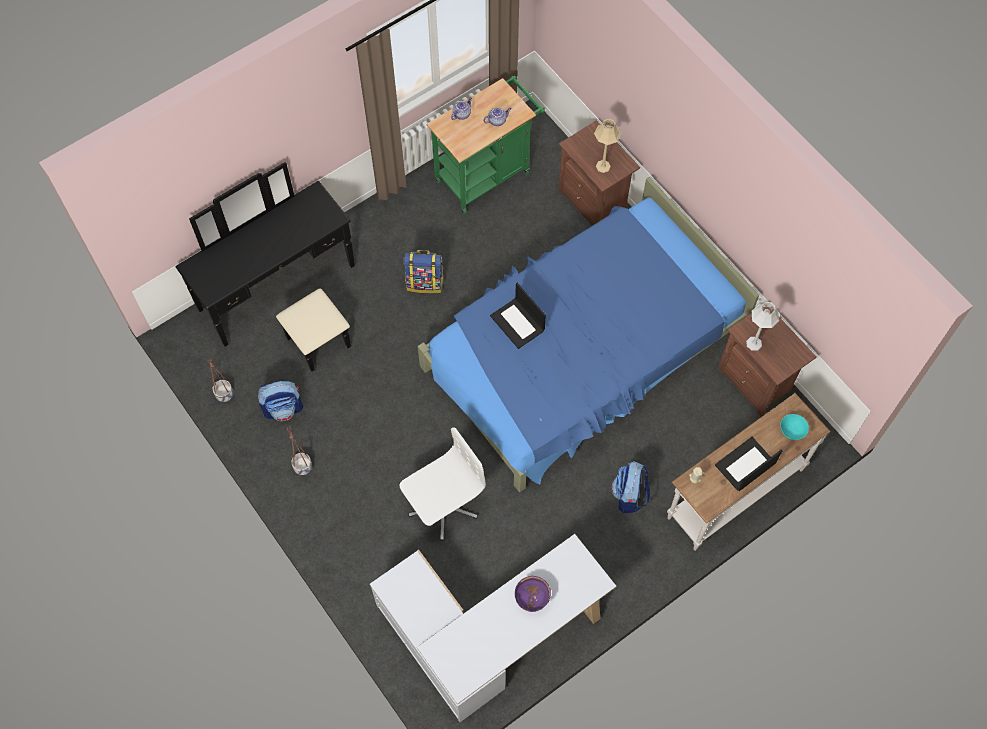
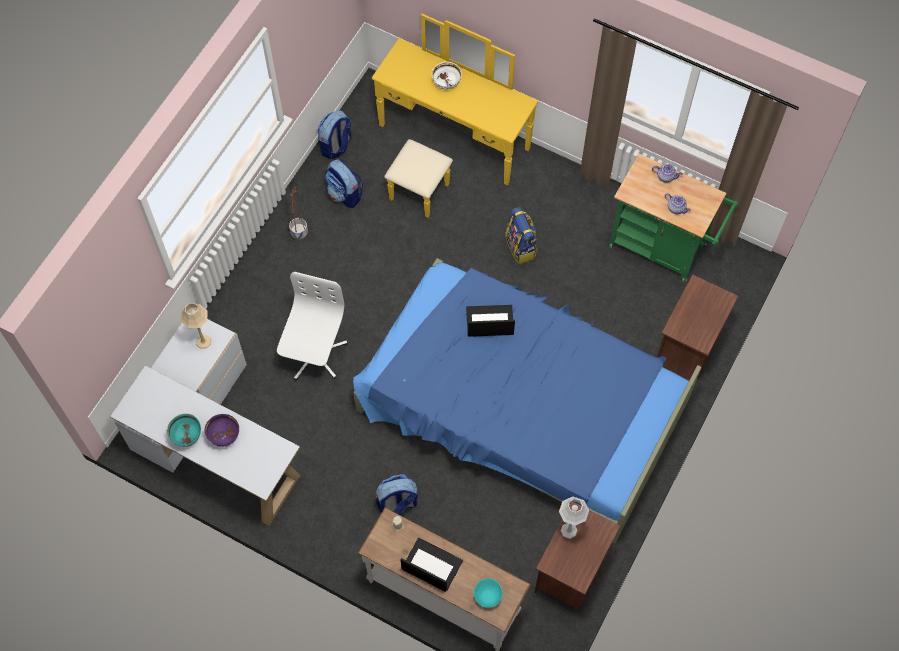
camera: 65 degrees right, 0 degrees up
(225, 395) = (336, 146): planter -> backpack
(254, 247) = (446, 84): none -> white bowl
(287, 299) = (447, 149): black dresser -> yellow dresser
(442, 506) = (314, 354): white office chair -> white office chair turned 105 degrees counterclockwise
(515, 634) = (187, 436): none -> turquoise bowl
(518, 323) = (489, 322): laptop -> laptop turned 60 degrees clockwise
(603, 166) = (689, 322): beige table lamp -> beige table lamp (203, 341)

